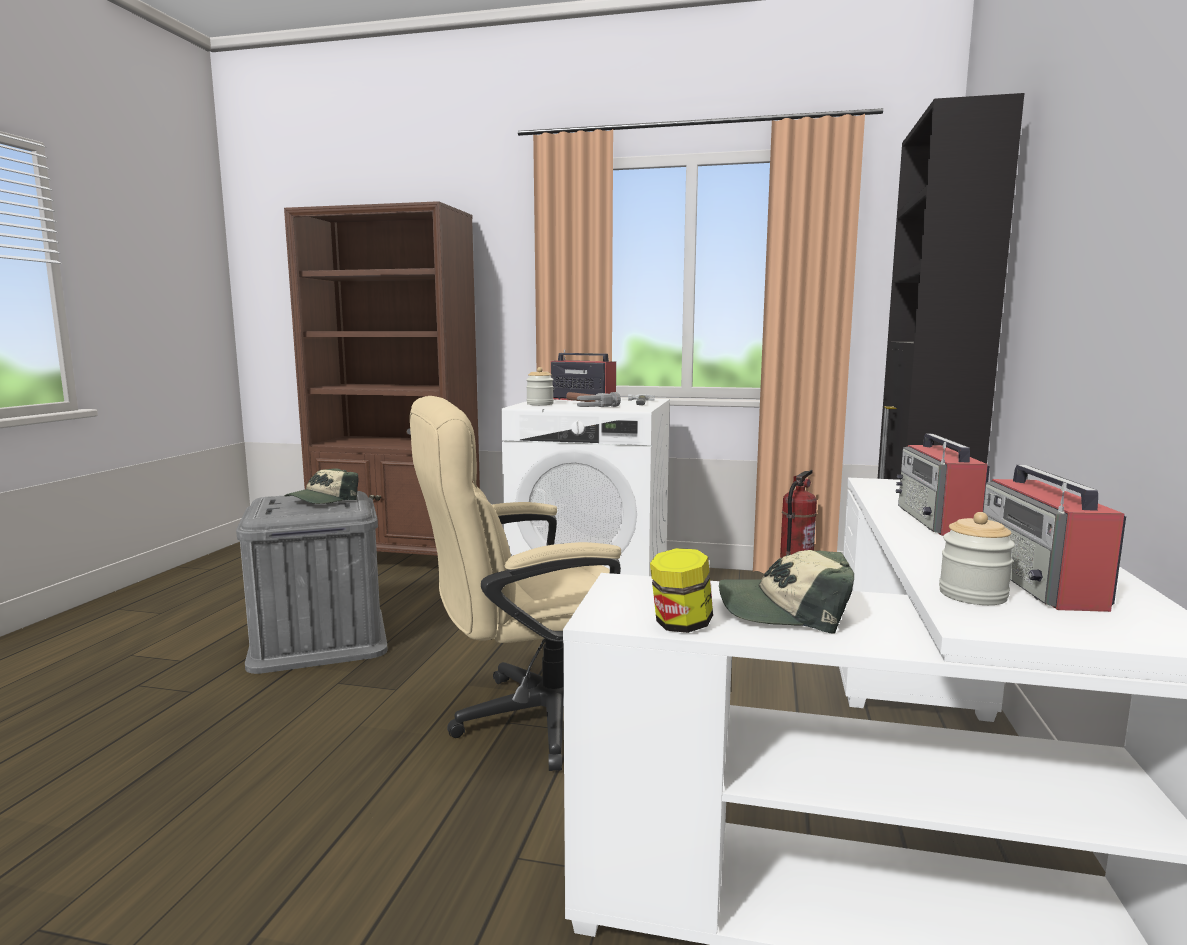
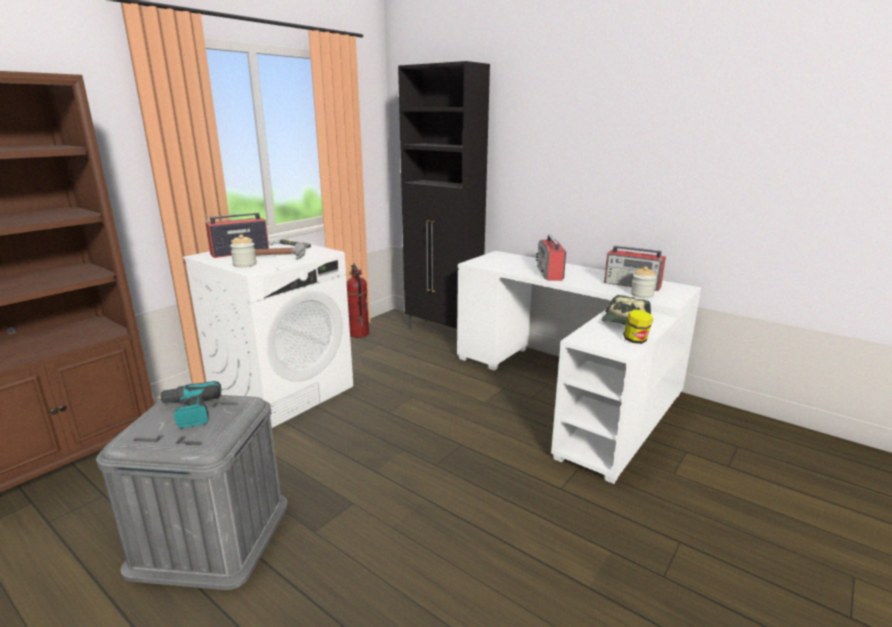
camera: 65 degrees left, 10 degrees up
(322, 500) = (189, 412): cap -> power drill
(532, 719) = (439, 456): beige office chair -> none
(937, 521) = (550, 273): radio -> radio turned 60 degrees clockwise

